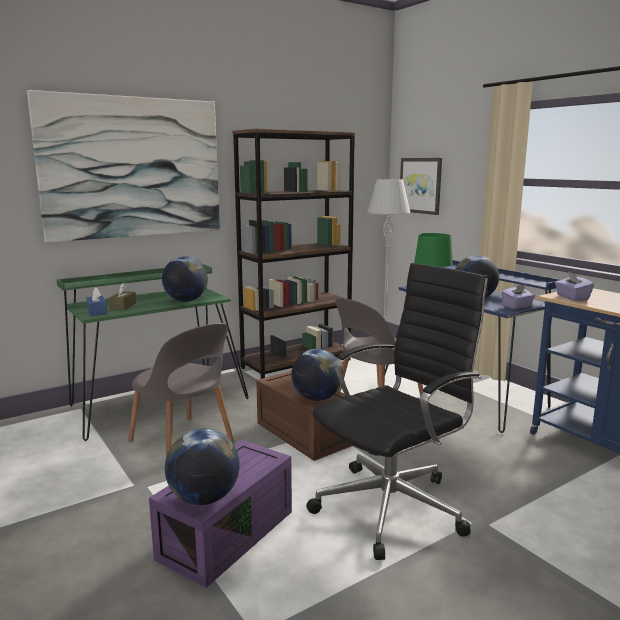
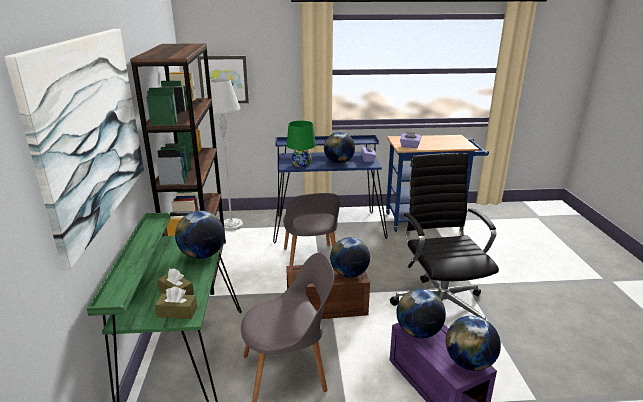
camera: 60 degrees left, 10 degrees up
(97, 312) = (177, 312): blue tissue box -> brown tissue box
(240, 456) = (418, 332): none -> globe

